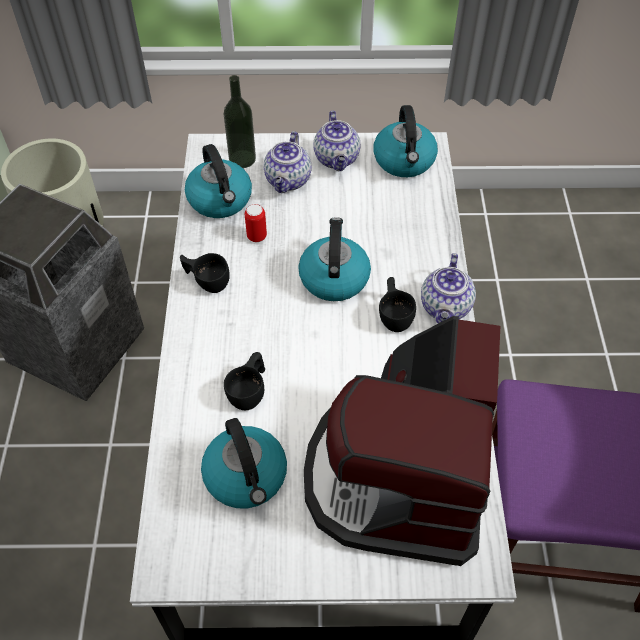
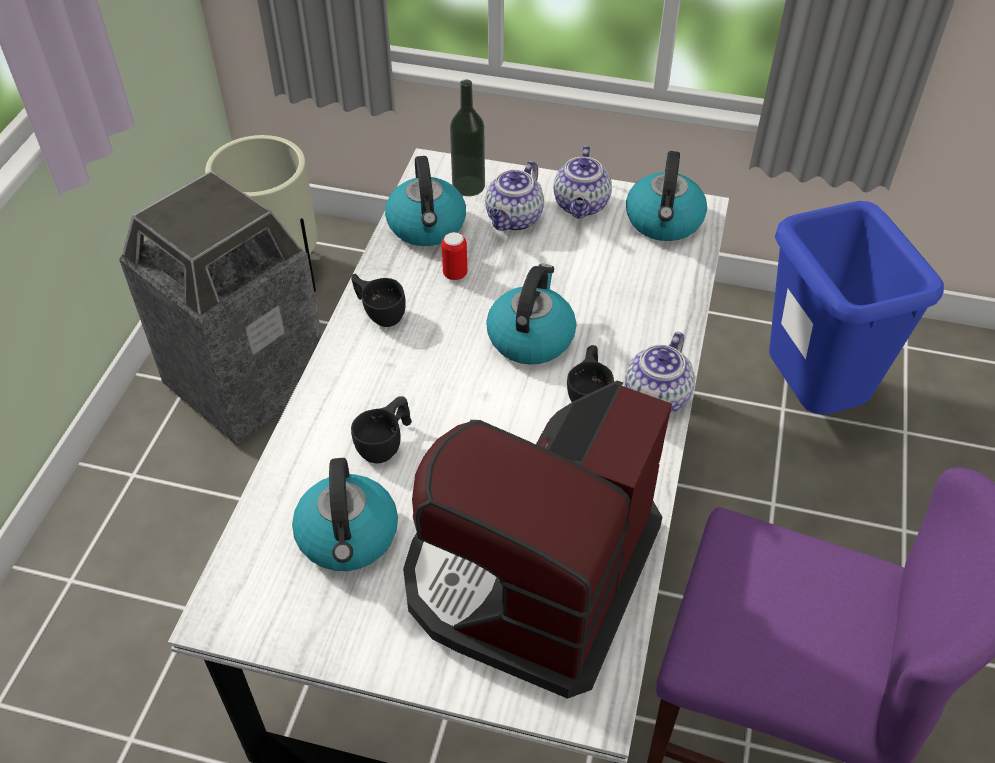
camera: 15 degrees right, 5 degrees down
(515, 268) = (811, 400): none -> blue trash can

